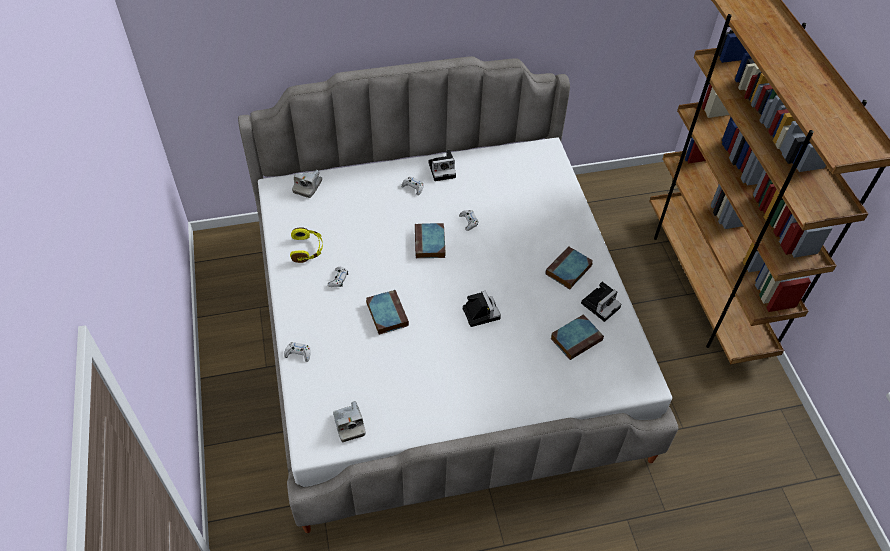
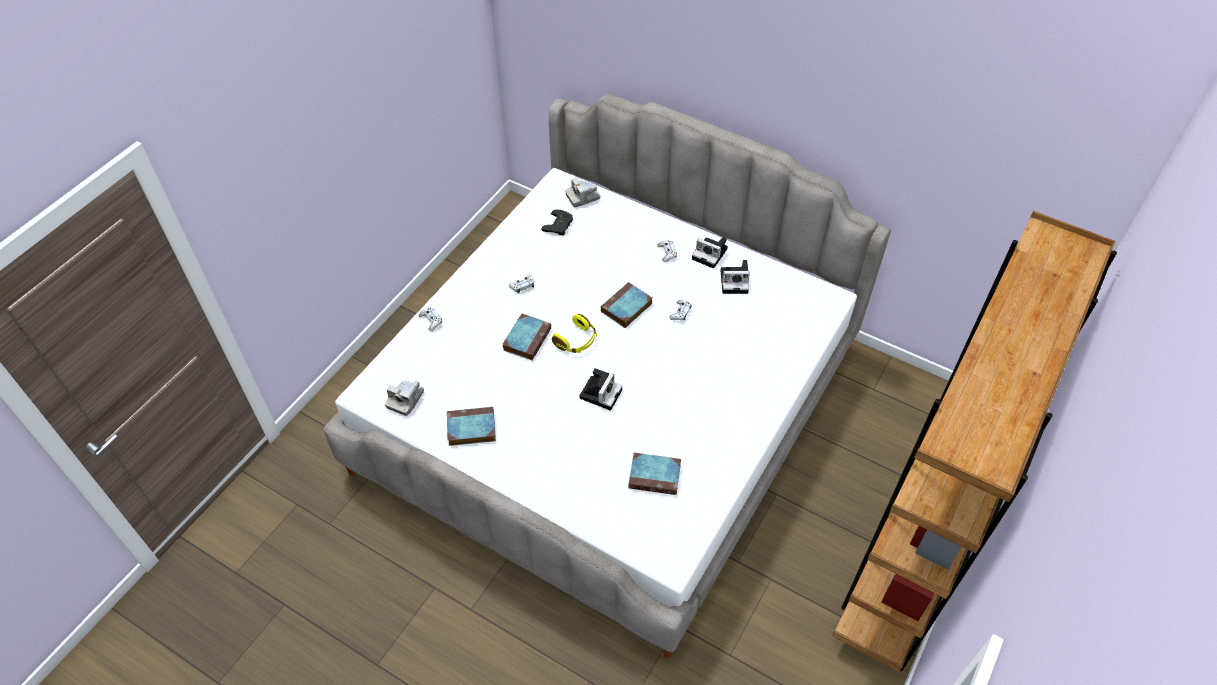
camera: 45 degrees right, 0 degrees up
(307, 249) = (526, 246): yellow headphones -> yellow headphones (576, 341)
(314, 218) = (560, 225): none -> black game controller
(568, 270) = (718, 415): book -> book (470, 429)
(601, 304) = (713, 465): camera -> camera (735, 281)

